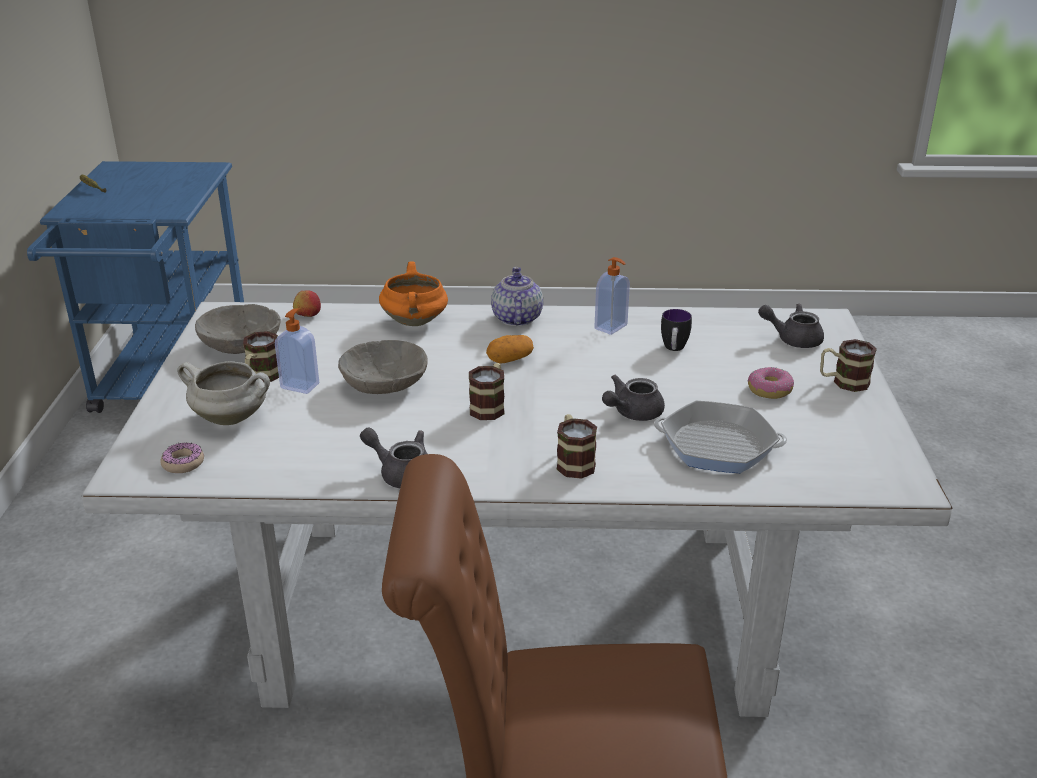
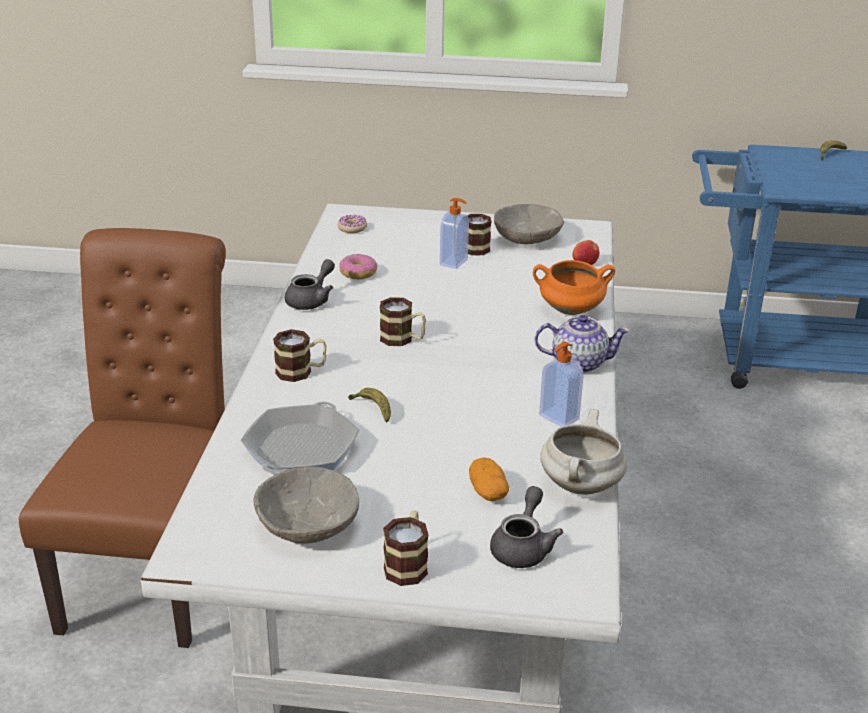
camera: 95 degrees right, 0 degrees up
(232, 418) = (409, 240): white cooking pot -> white cooking pot (581, 486)
(384, 385) = (449, 295): grey bowl -> grey bowl (307, 525)
(510, 359) = (489, 354): potato -> potato (487, 491)
(632, 413) = (373, 409): grey teapot -> banana
(673, 349) = (502, 452): mug -> none
(769, 390) = (400, 503): donut -> donut (358, 273)

